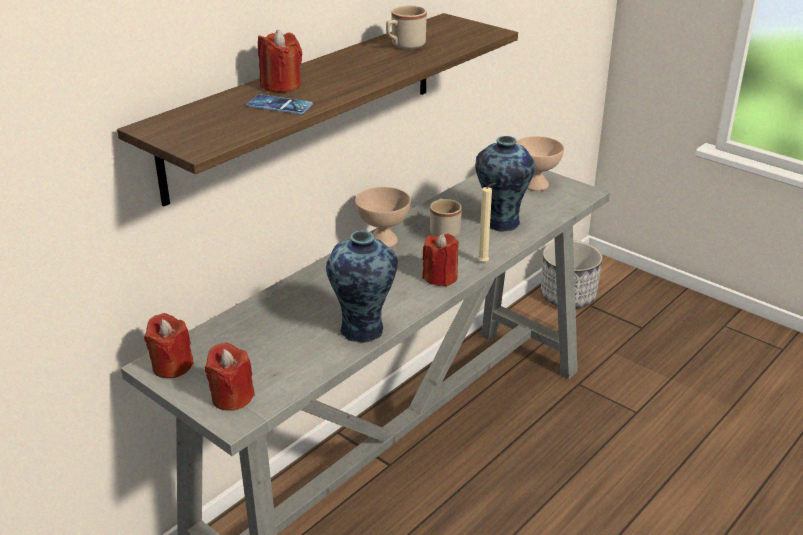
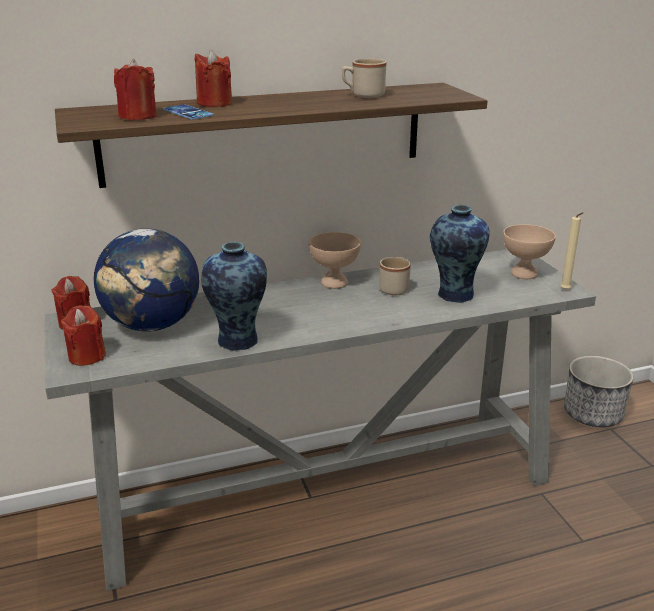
camera: 30 degrees right, 5 degrees down
(258, 341) = (152, 325): none -> globe
(440, 277) = (349, 321): red candle -> red candle (138, 116)
(484, 263) = (401, 321): beige candle -> beige candle (566, 290)

